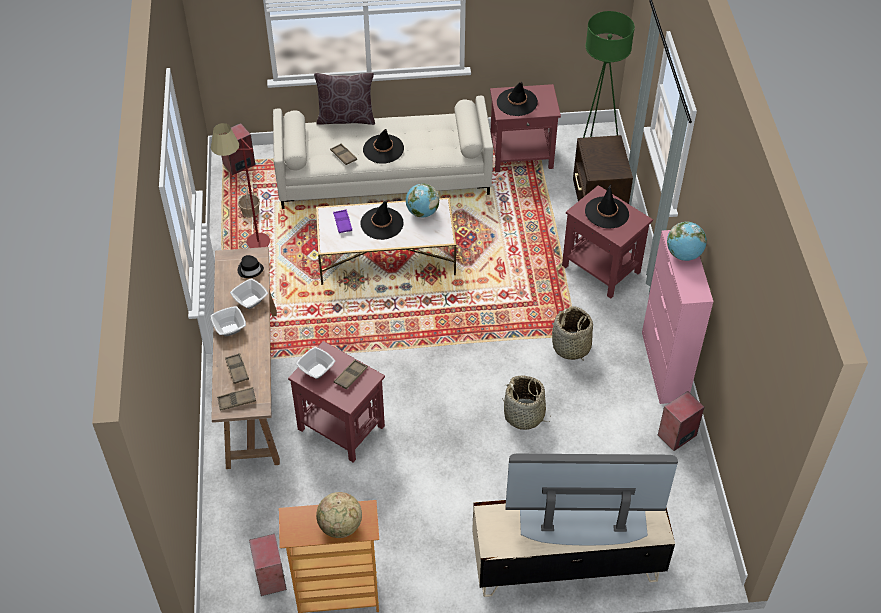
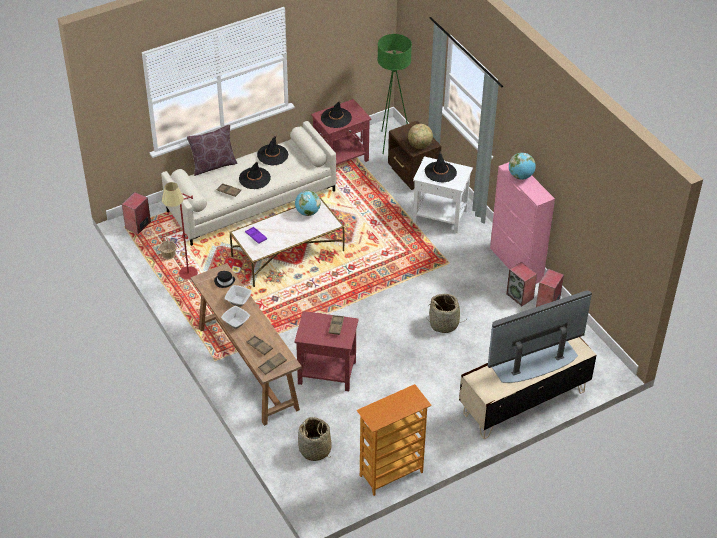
camera: 25 degrees left, 5 degrees down
(271, 578) = (339, 479): speaker -> speaker (520, 296)
(317, 370) = (311, 330): bowl -> none
(340, 526) = (402, 406): globe -> globe (420, 145)
(382, 223) = (284, 228): black hat -> black hat (272, 155)
(571, 347) = (449, 272): basket -> basket (315, 450)
(601, 268) = (440, 216): red side table -> white side table

